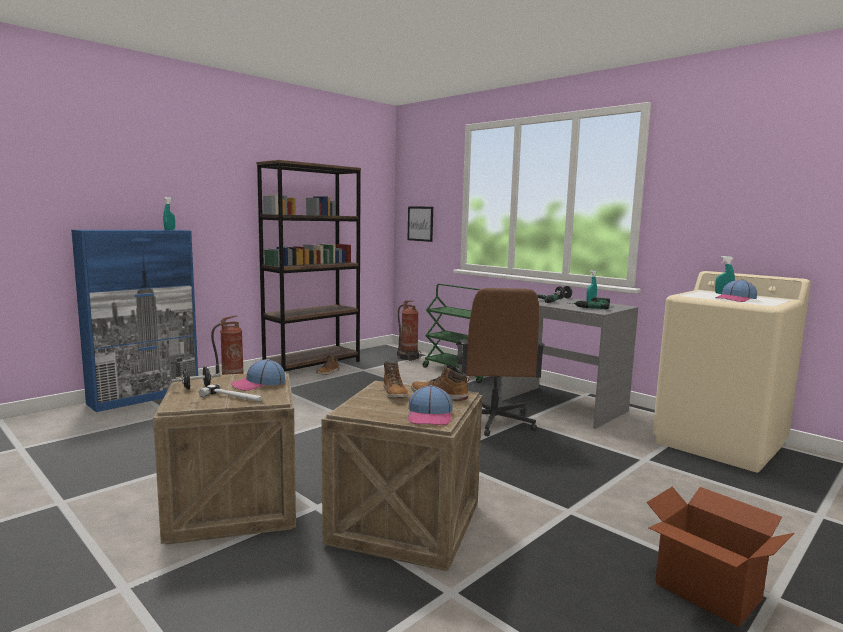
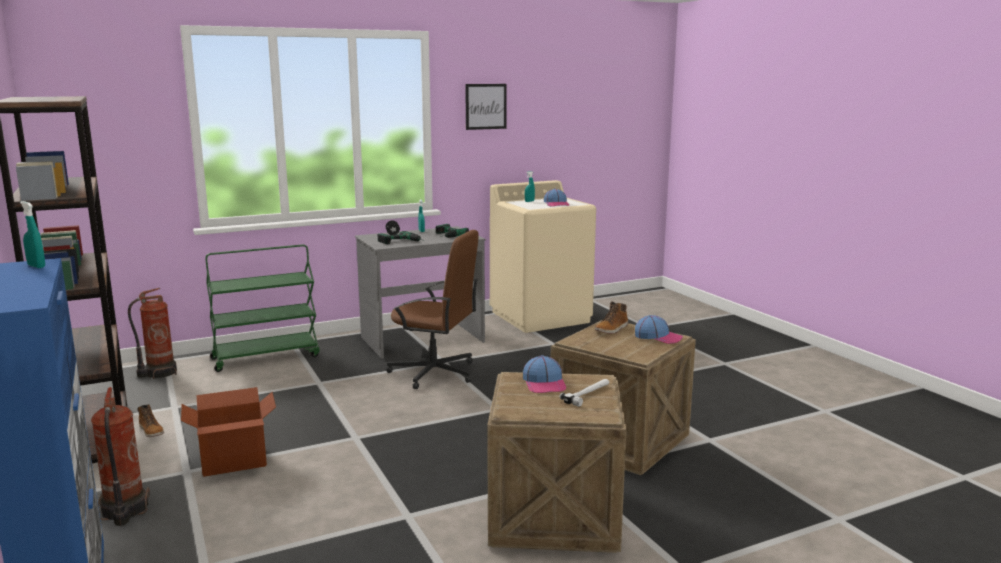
camera: 70 degrees left, 5 degrees up
(197, 388) = (545, 409): black dumbbell -> none
(395, 393) = (599, 340): boot -> none
(420, 223) = (102, 171): picture -> picture (485, 106)
(707, 592) = (719, 375): cardboard box -> cardboard box (234, 462)

